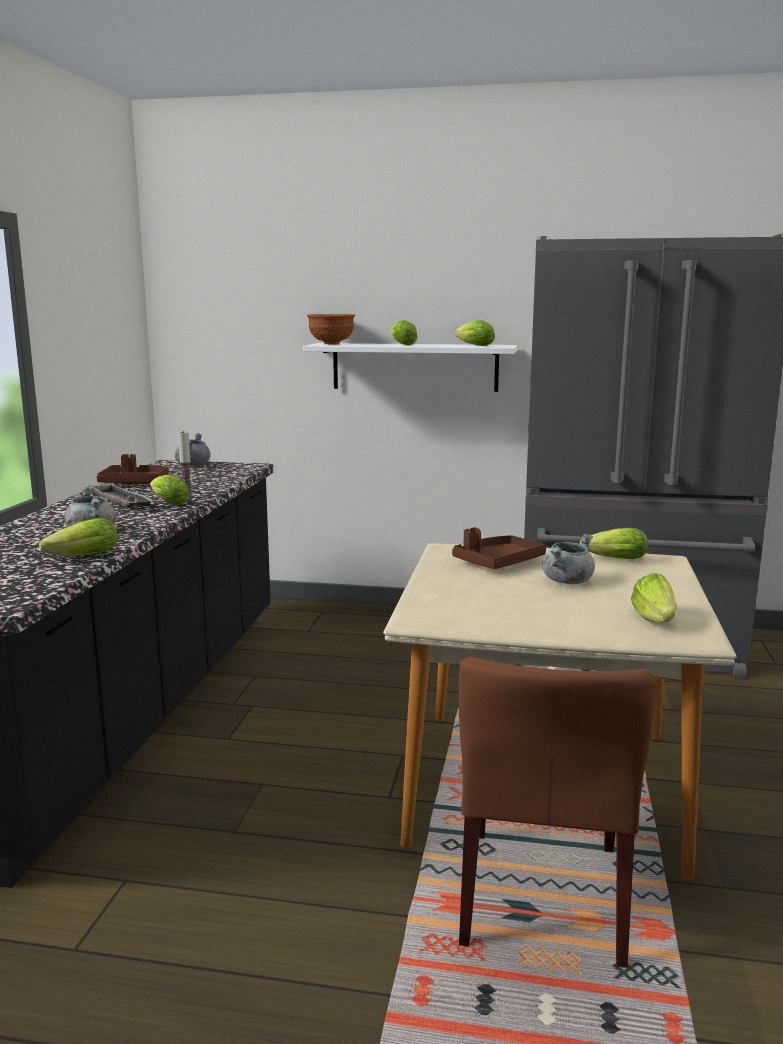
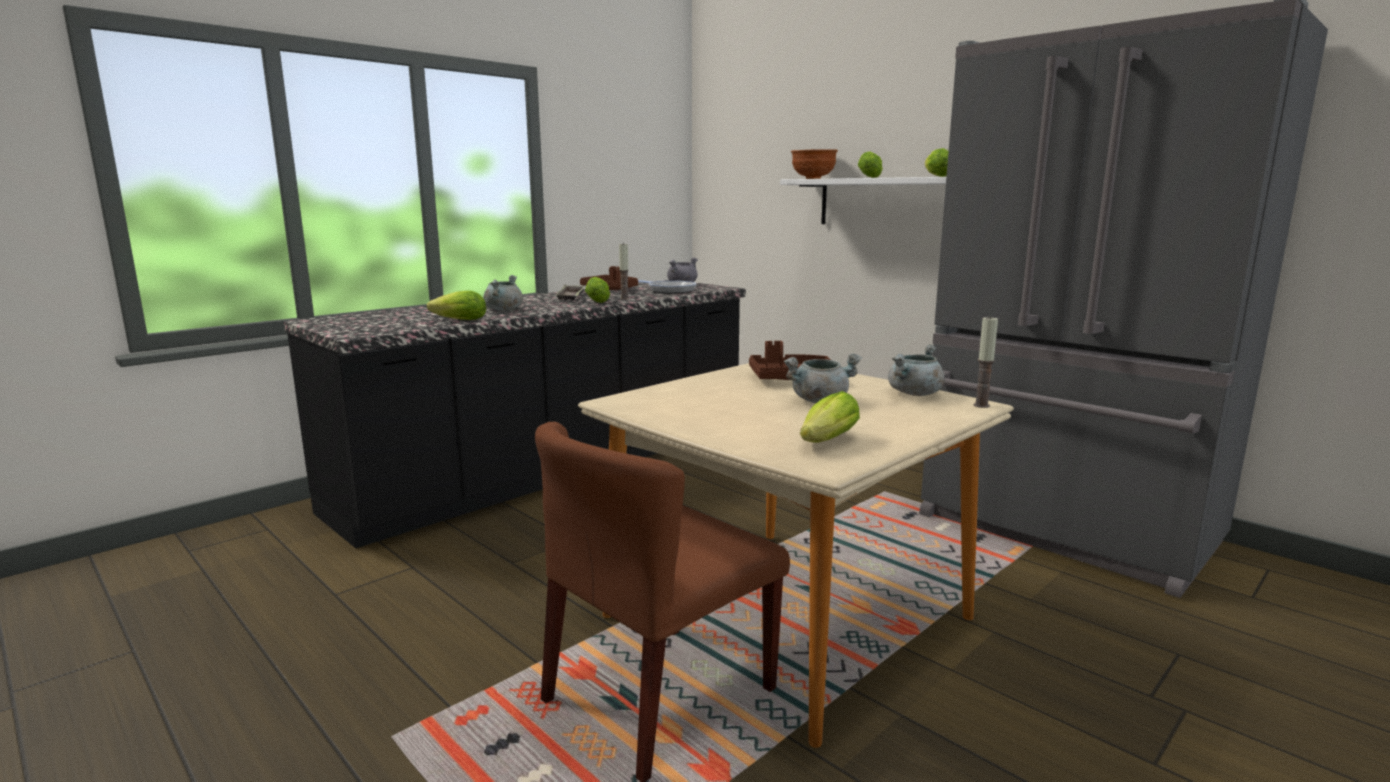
camera: 35 degrees right, 0 degrees up
(205, 476) = (669, 290): none -> frying pan
(612, 559) = (914, 394): lettuce -> grey cooking pot
(671, 560) = (981, 405): none -> candle

